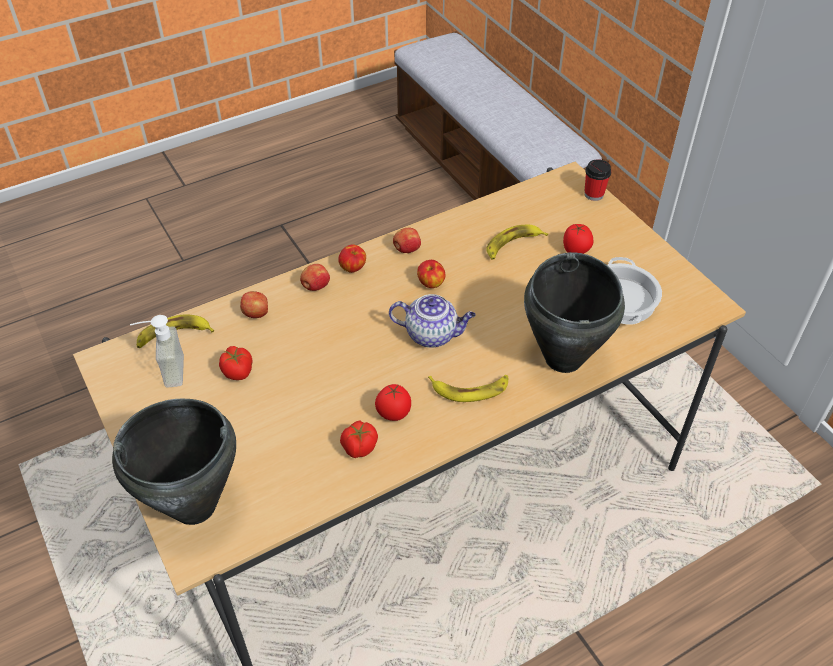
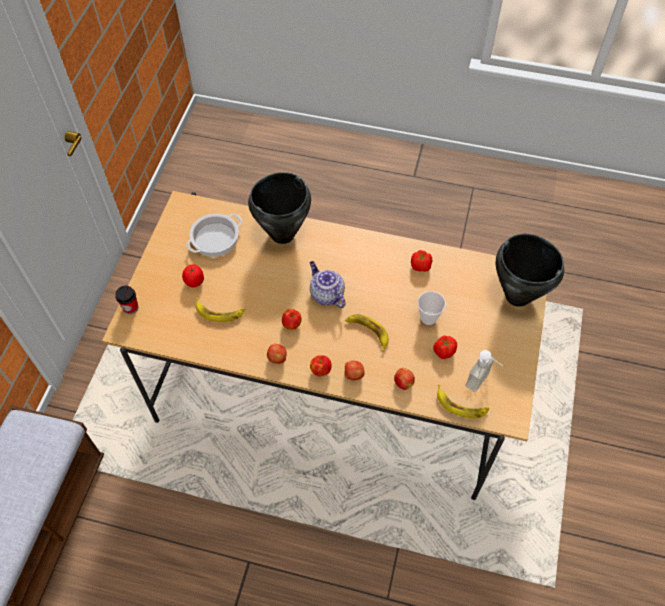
camera: 135 degrees left, 10 degrees up
(289, 394) = (428, 318): none -> cup
(393, 413) = (389, 270): tomato -> none
(470, 389) = (342, 254): banana -> banana (368, 332)

